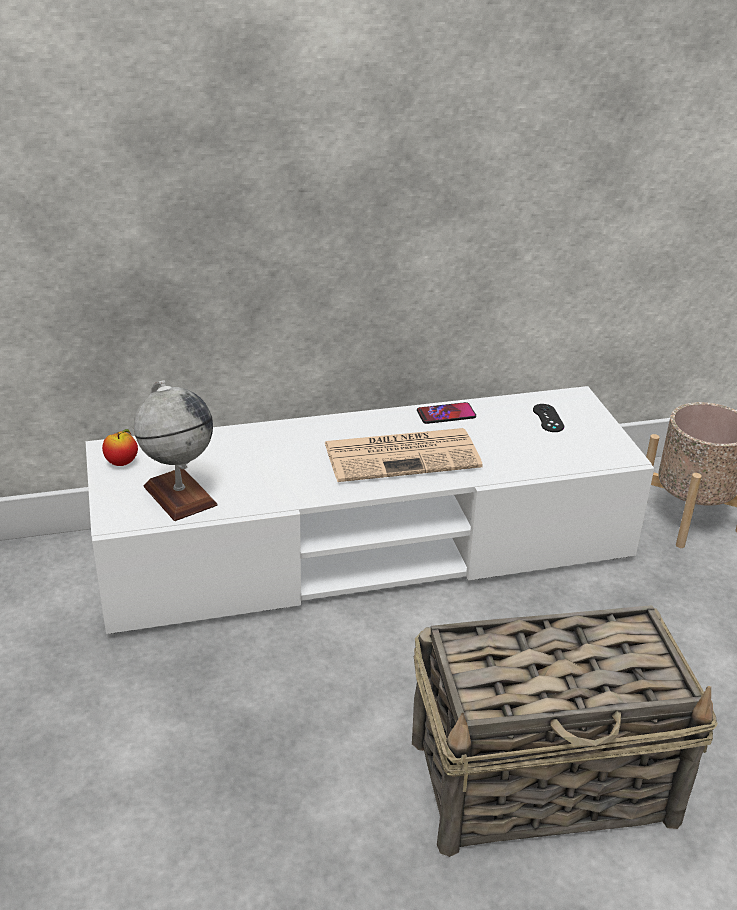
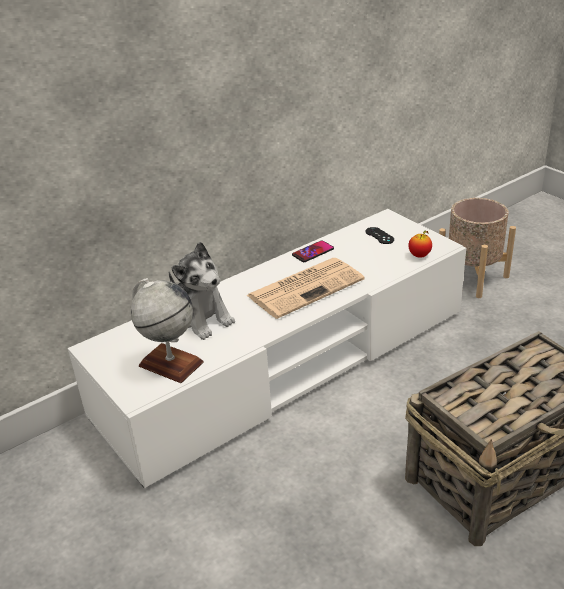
camera: 20 degrees left, 0 degrees up
(122, 463) = (109, 355): apple -> apple (419, 255)
(251, 454) = (200, 318): none -> plush toy

